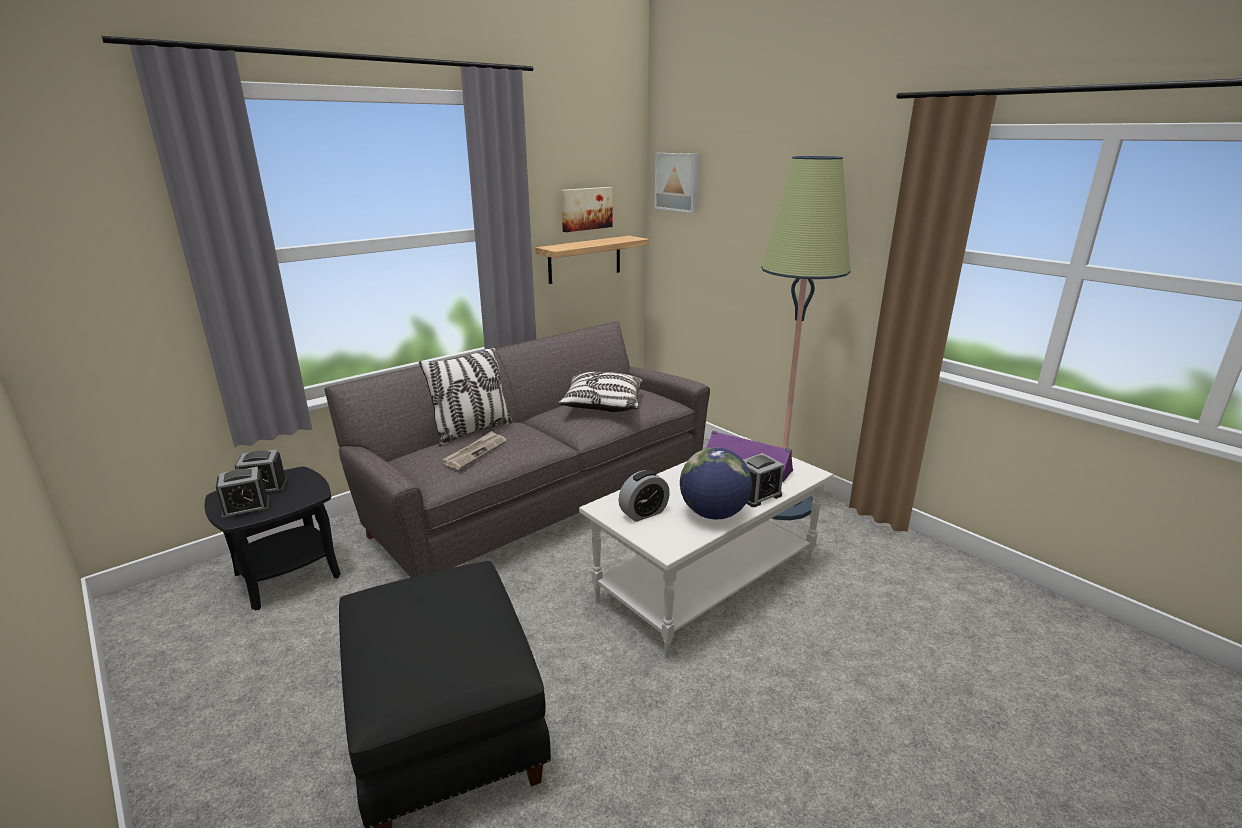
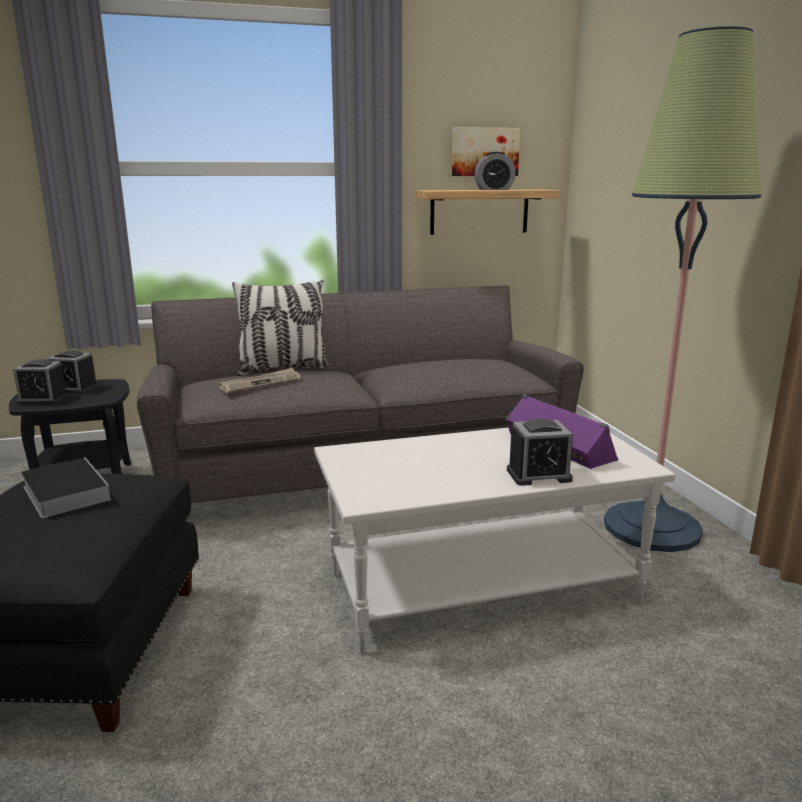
camera: 25 degrees right, 5 degrees down
(424, 605) = (64, 492): none -> book
(602, 405) = (440, 366): pillow -> none
(643, 513) = (376, 465): alarm clock -> alarm clock (494, 189)
(678, 182) = (600, 120): picture -> none
(713, 514) = (459, 481): globe -> none

